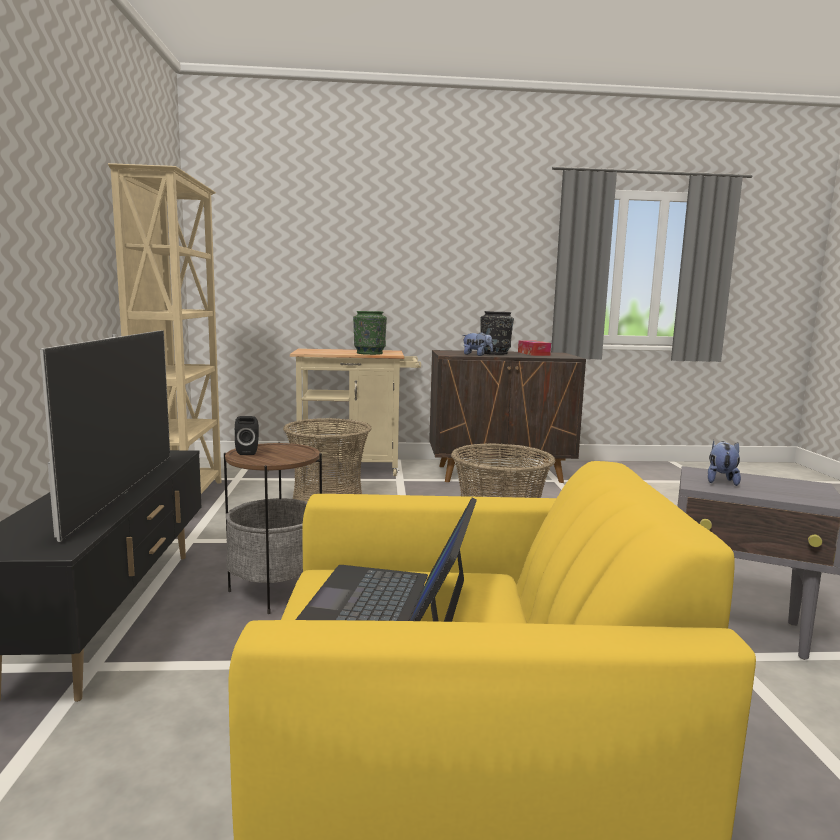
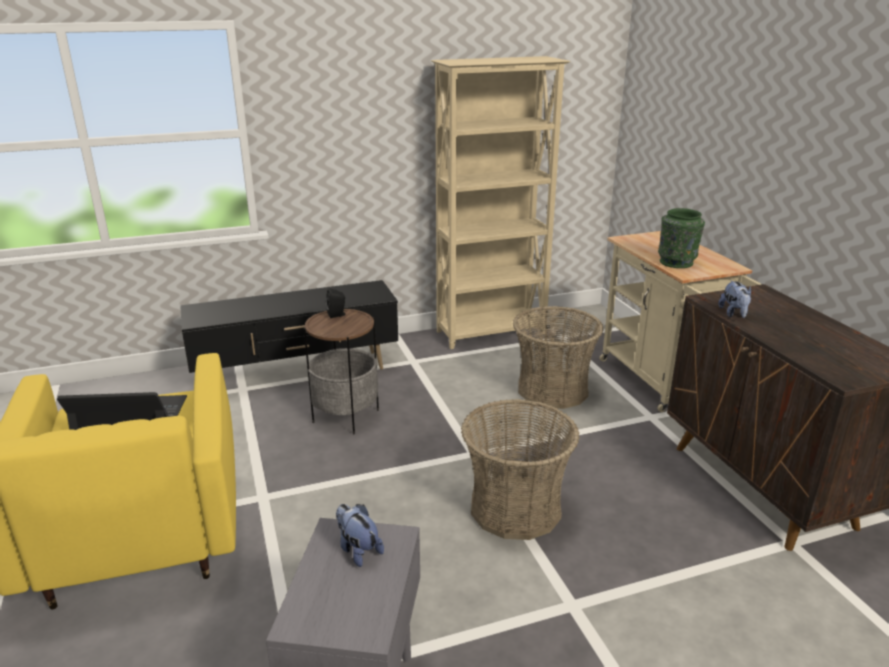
camera: 75 degrees right, 15 degrees up
(123, 492) = (287, 308): television -> none
(495, 353) = (787, 322): black vase -> none
(533, 354) = (841, 348): tissue box -> none
(721, 481) = (358, 549): plush toy -> plush toy turned 135 degrees counterclockwise

